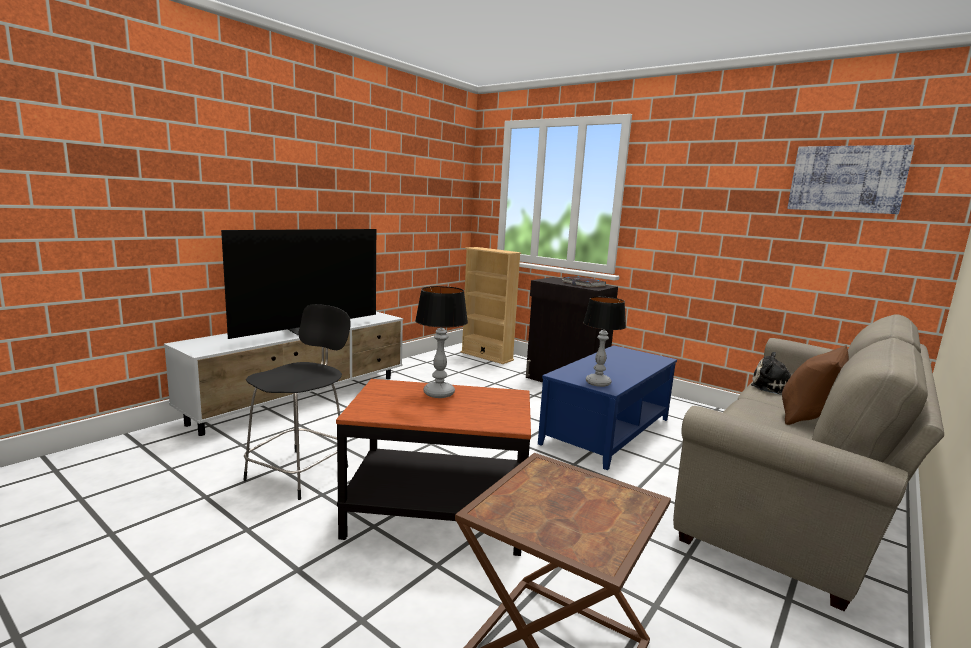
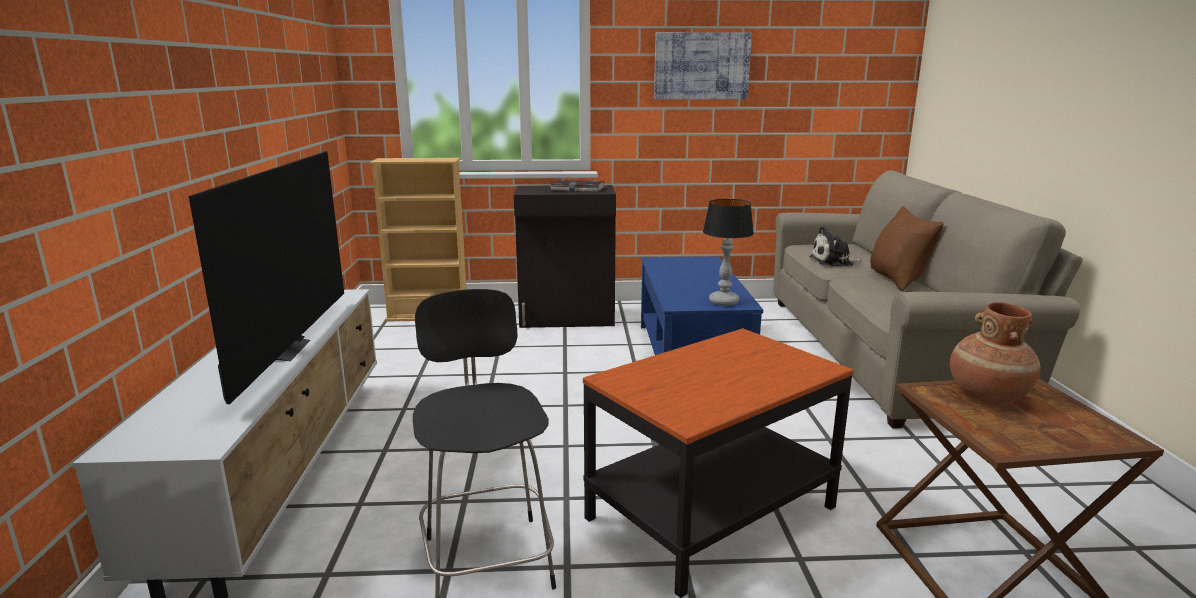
camera: 40 degrees left, 5 degrees up
(439, 393) = (691, 364): table lamp -> none
(579, 486) = (986, 395): none -> brown vase
(847, 179) = (826, 42): picture -> picture (701, 66)

